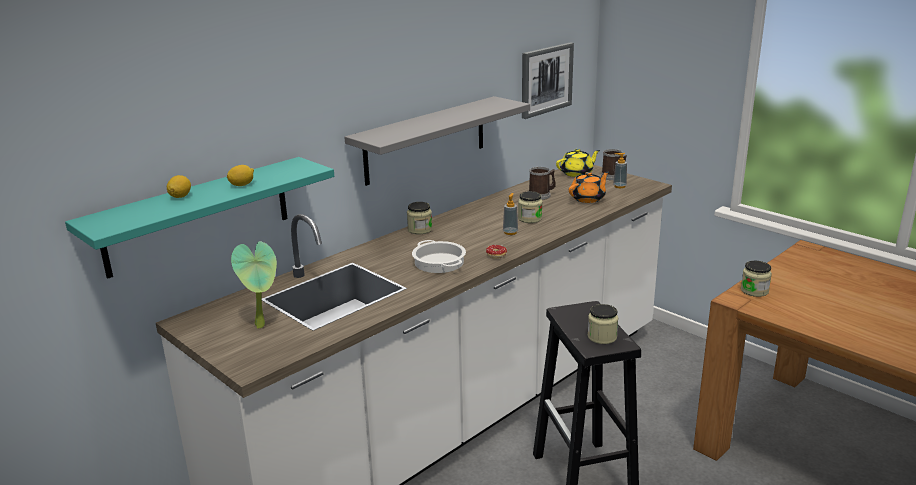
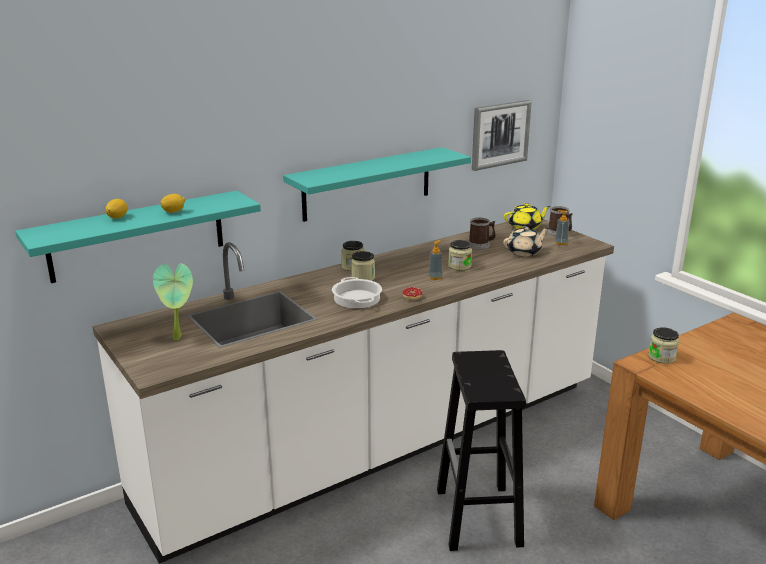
camera: 10 degrees right, 0 degrees up
(426, 140) = (367, 184): grey shelf -> turquoise shelf
(588, 198) = (524, 252): orange teapot -> beige teapot
(602, 337) = (493, 384): jar -> jar (363, 278)

